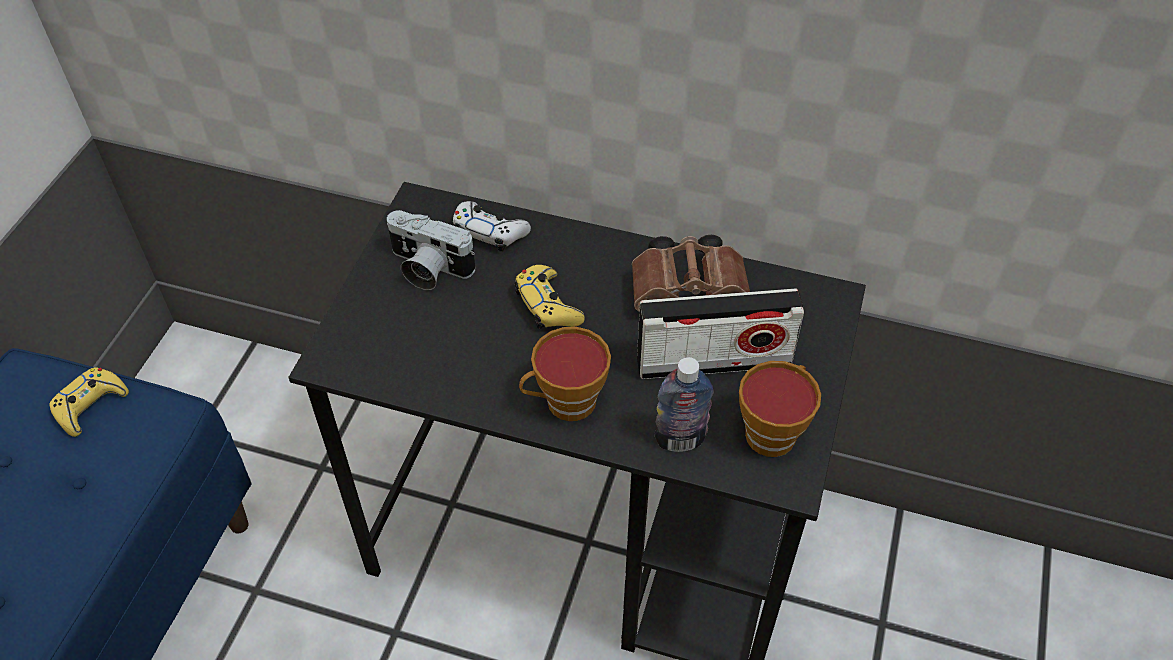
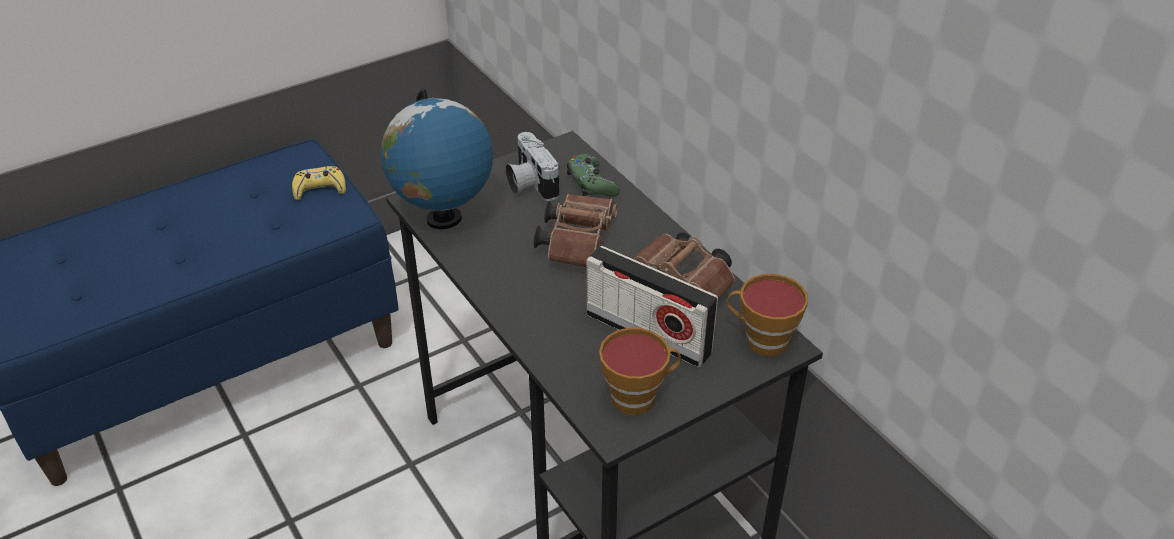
camera: 40 degrees right, 10 degrees down
(383, 364) = (443, 219): none -> globe
(490, 232) = (591, 183): white game controller -> green game controller
(548, 305) = (578, 242): yellow game controller -> brown binoculars
(565, 403) = (522, 300): cup -> cup (761, 340)
(680, 439) = (569, 363): bottle -> none

